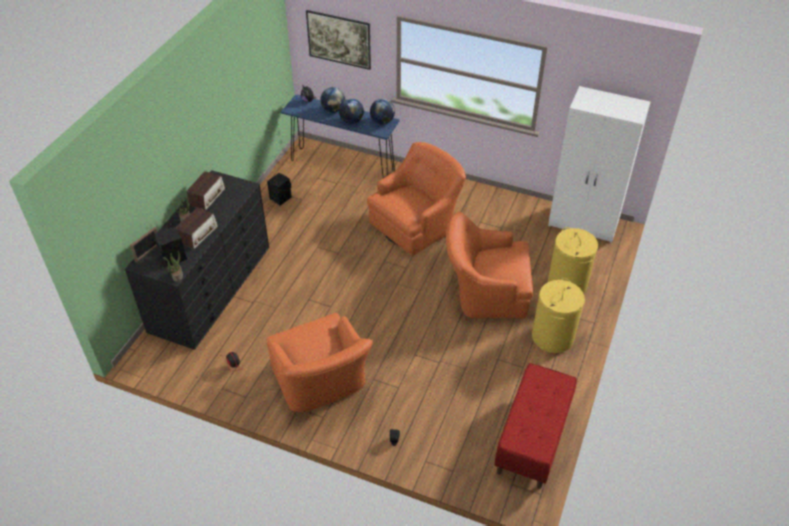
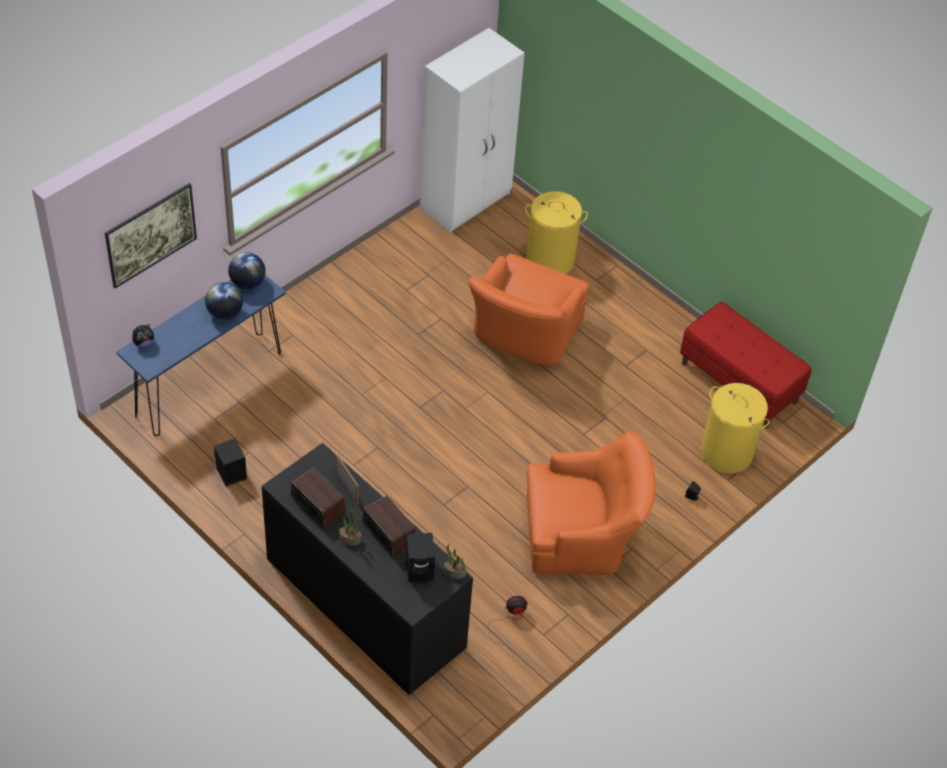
camera: 70 degrees left, 5 degrees up
(148, 252) = (394, 594): picture frame -> picture frame (347, 488)
(333, 110) = (185, 323): globe -> none
(416, 224) = (373, 350): orange armchair -> none
(553, 337) = (618, 307): yellow laundry basket -> yellow laundry basket (727, 452)

